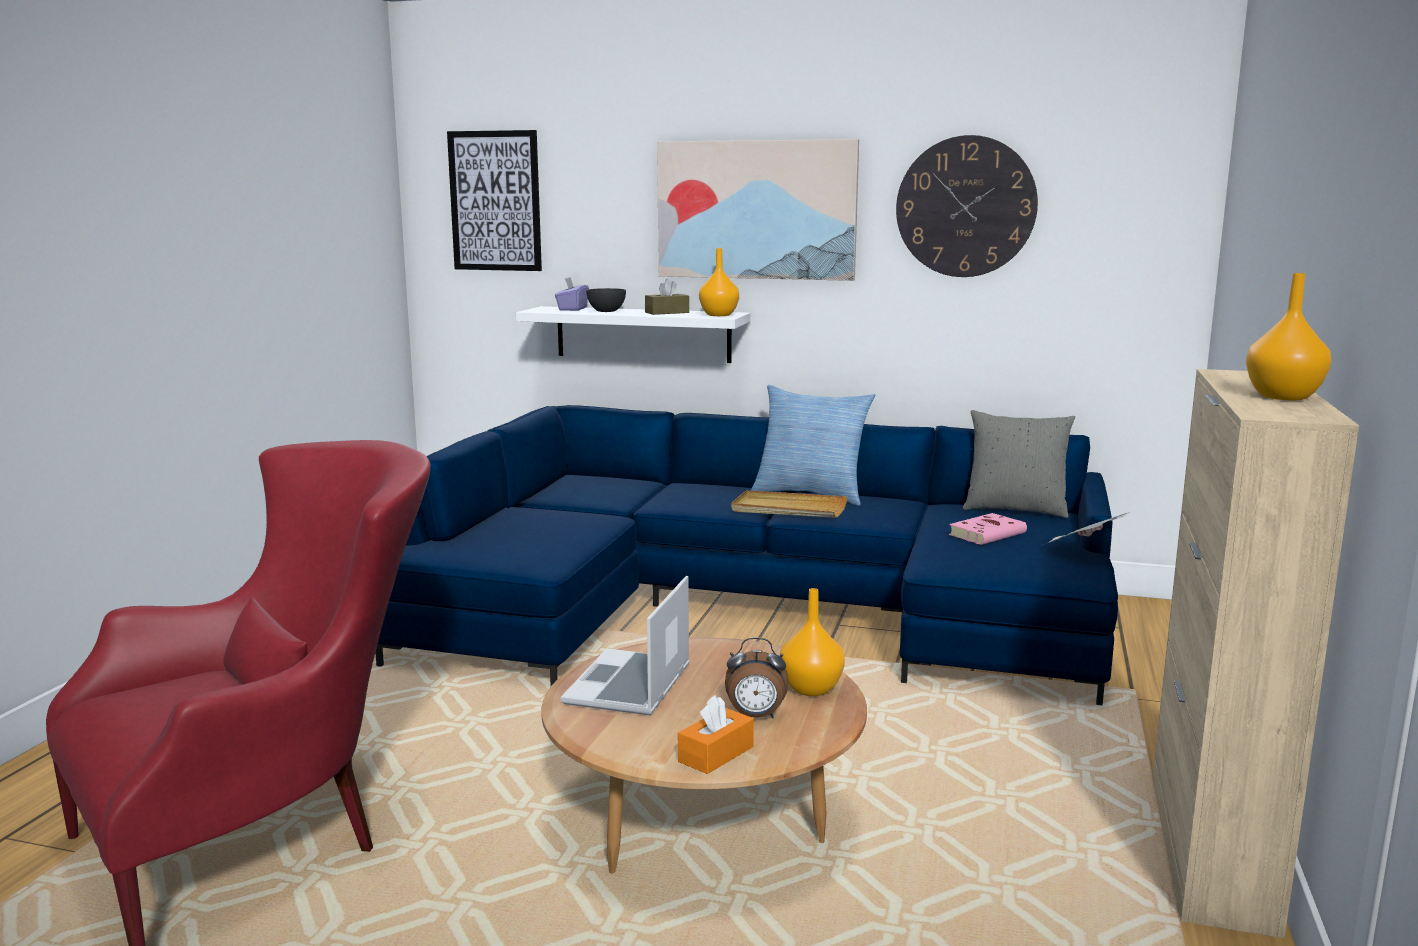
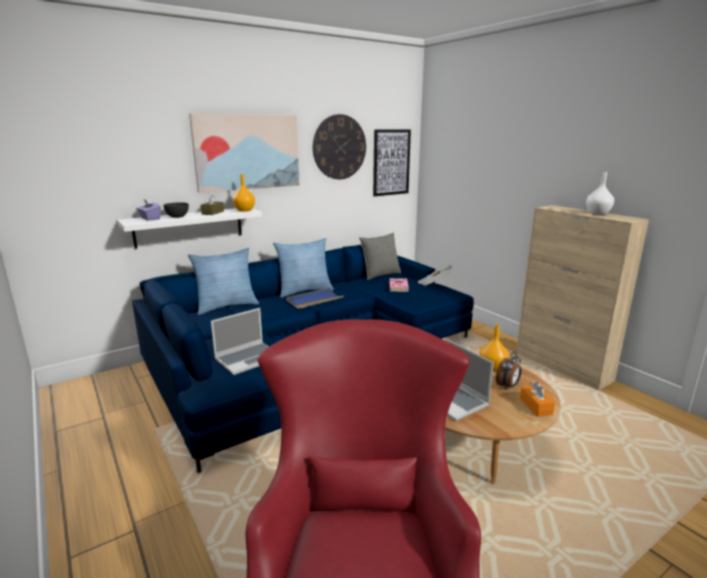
camera: 50 degrees left, 5 degrees up
(495, 201) = (70, 152): picture -> picture (391, 162)
(525, 540) = (248, 359): none -> laptop
(658, 481) = (226, 306): none -> pillow
(788, 509) = (314, 300): beige tray -> blue tray
(1283, 396) = (597, 213): orange vase -> white vase

